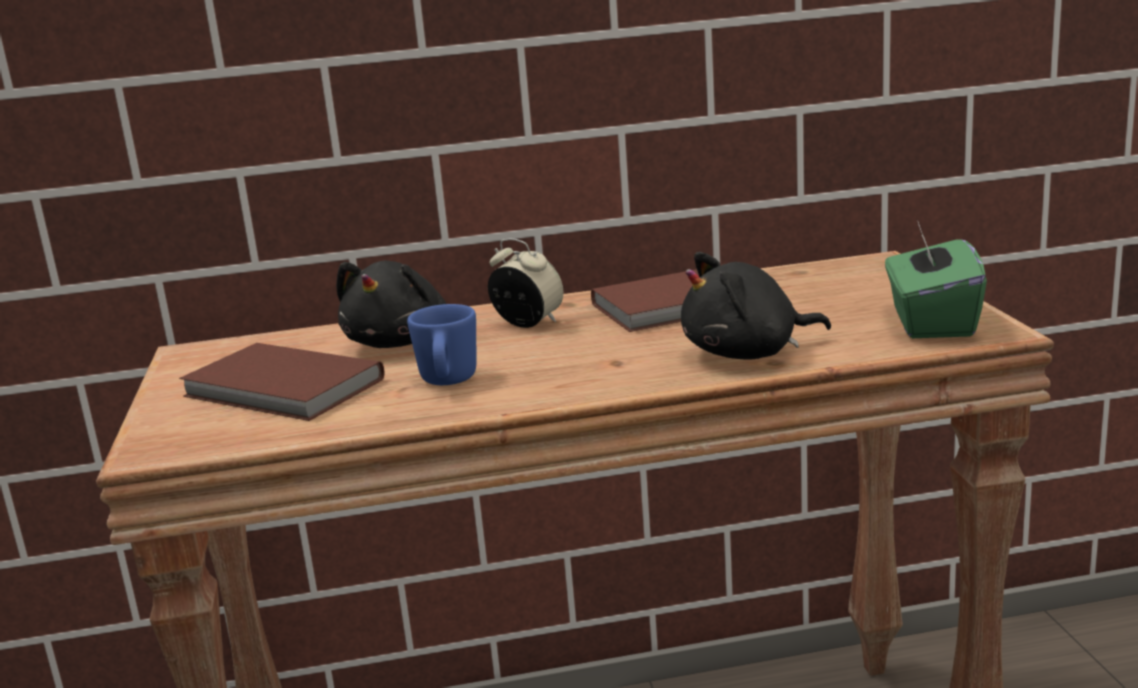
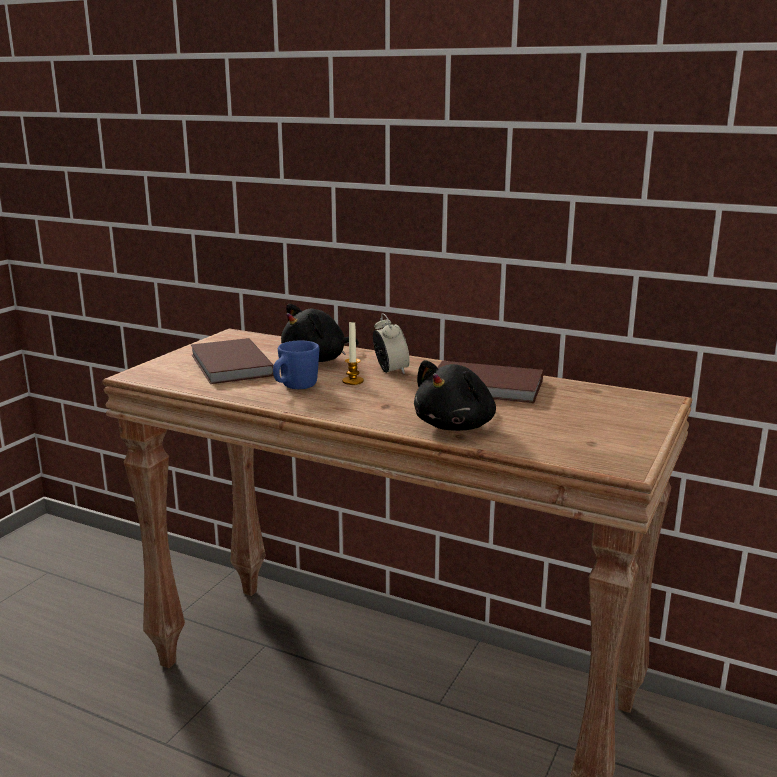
camera: 35 degrees right, 0 degrees up
(508, 350) = (353, 381): none -> candle
(747, 353) = (456, 426): black plush toy -> black plush toy turned 75 degrees counterclockwise
(930, 322) = (599, 447): green tissue box -> none

